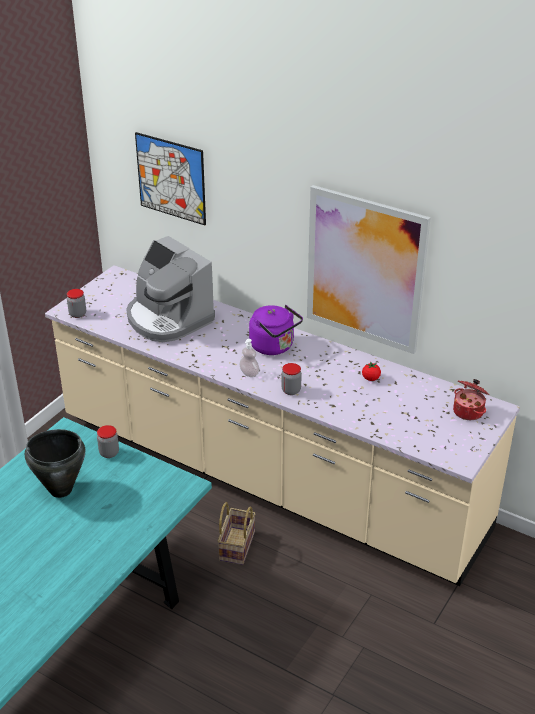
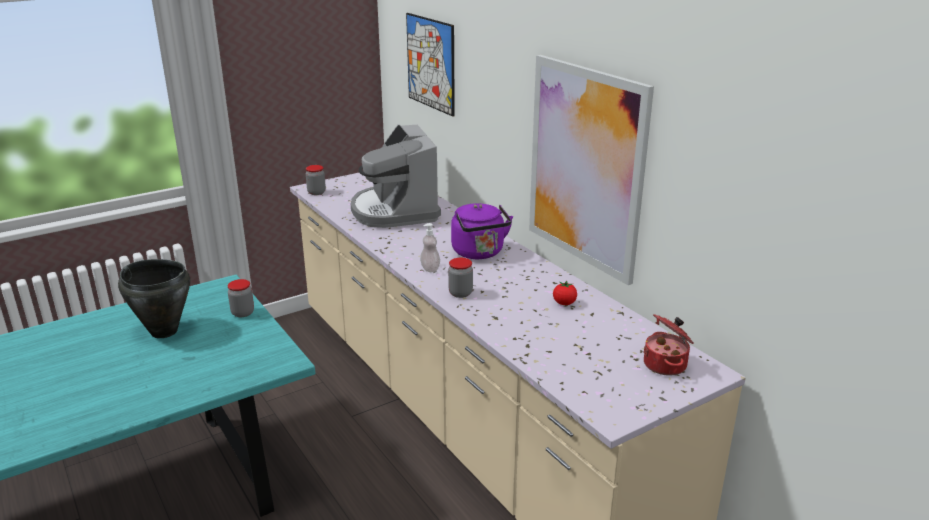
camera: 25 degrees right, 10 degrees down
(236, 545) = (379, 473): basket -> none

